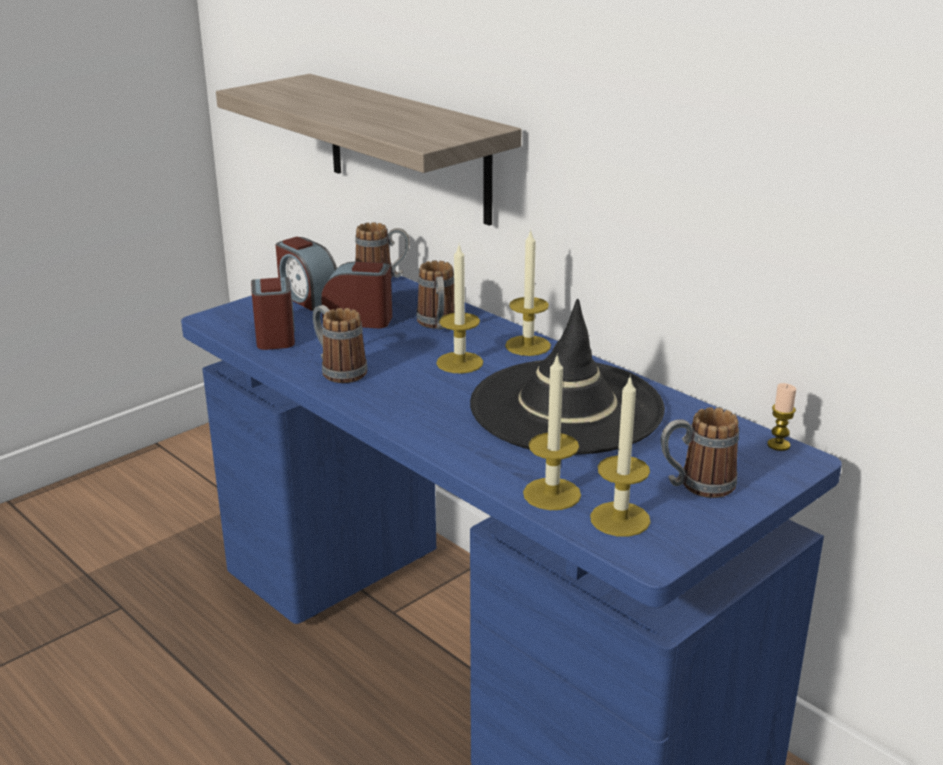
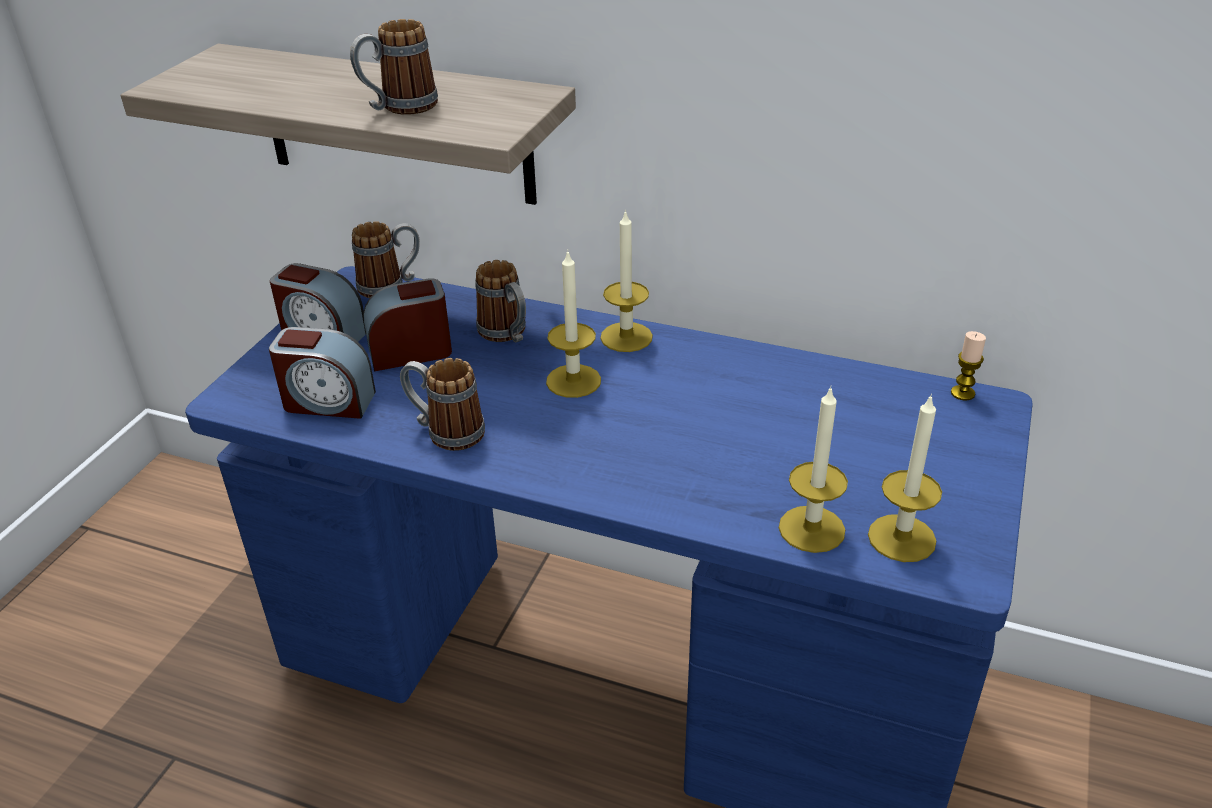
camera: 25 degrees left, 10 degrees up
(275, 335) = (328, 402): alarm clock -> alarm clock turned 135 degrees clockwise
(566, 407) = (731, 408): black hat -> none
(696, 485) = (934, 469): mug -> mug (399, 108)

